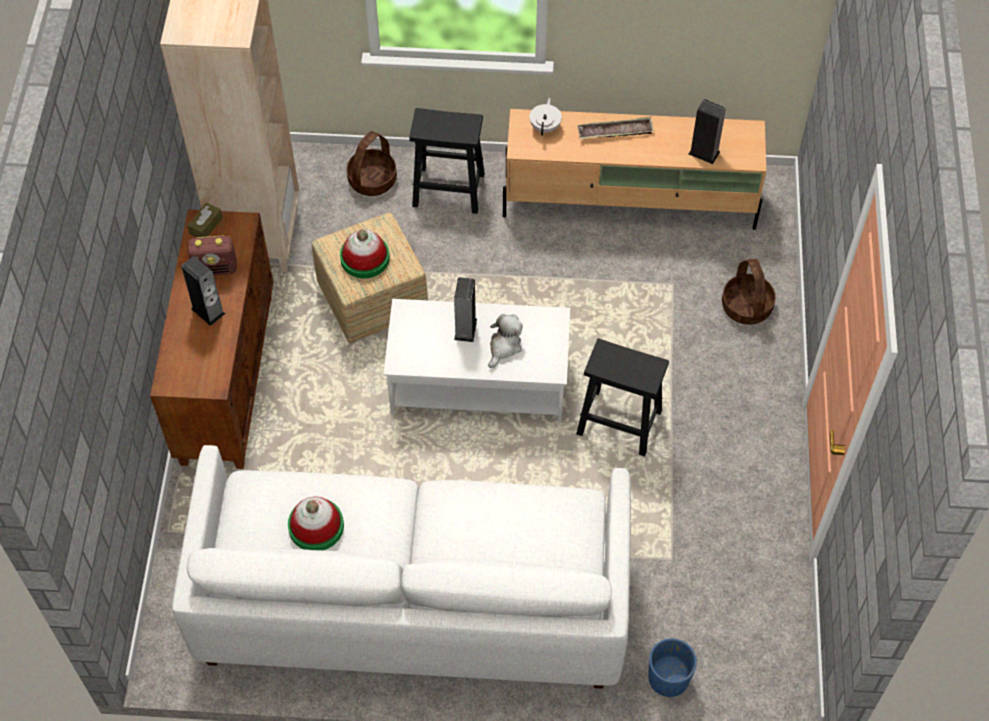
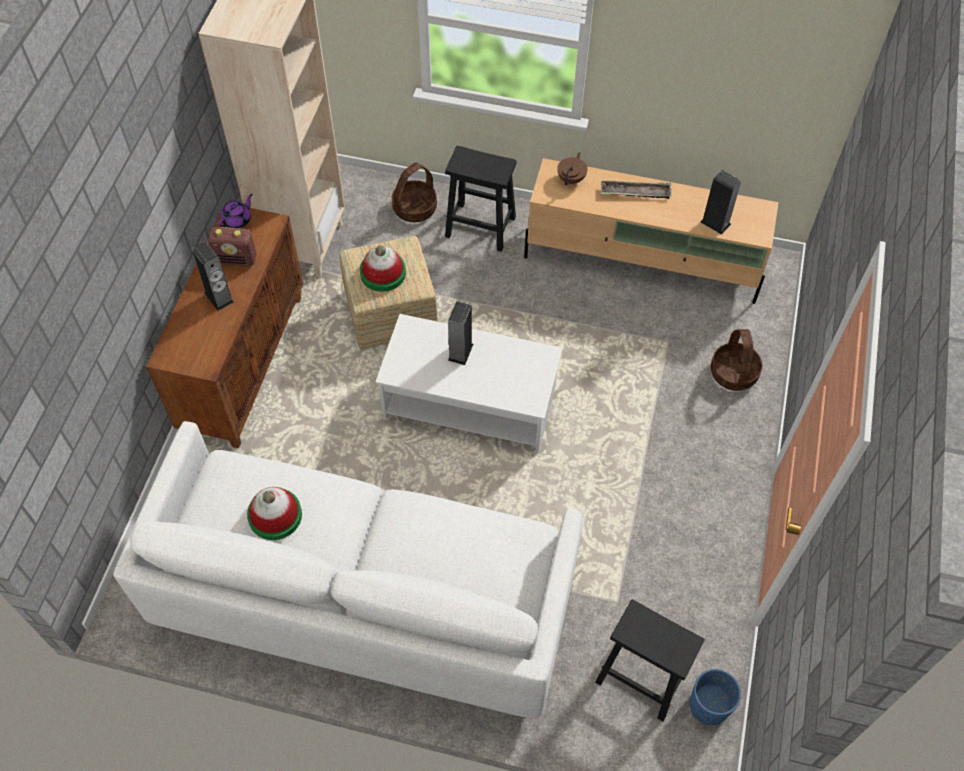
camera: 10 degrees right, 0 degrees up
(206, 226) = (237, 220): brown tissue box -> purple teapot
(504, 346) = (493, 374): plush toy -> none
(545, 127) = (571, 179): white teapot -> brown teapot
(617, 422) = (591, 462): black stool -> black stool (640, 675)
(668, 678) = (591, 720): blue planter -> blue planter (709, 706)

